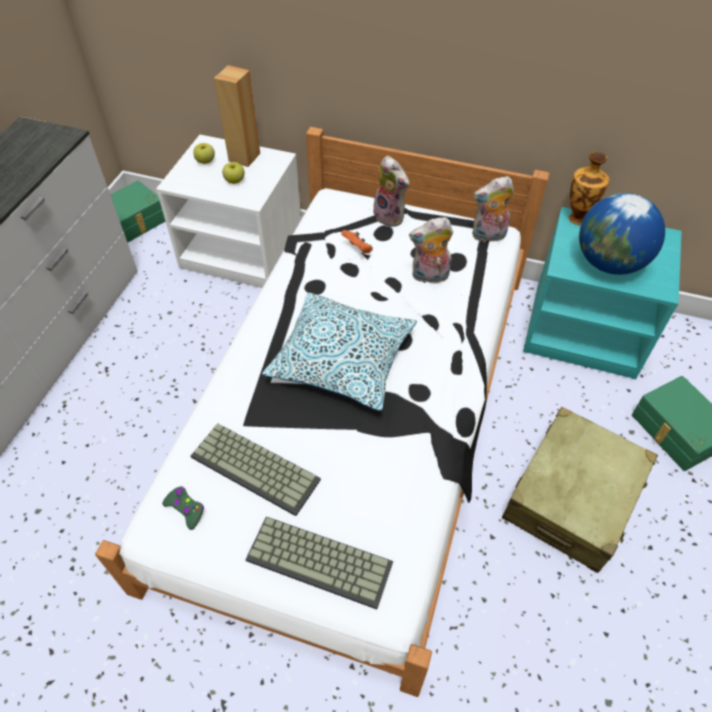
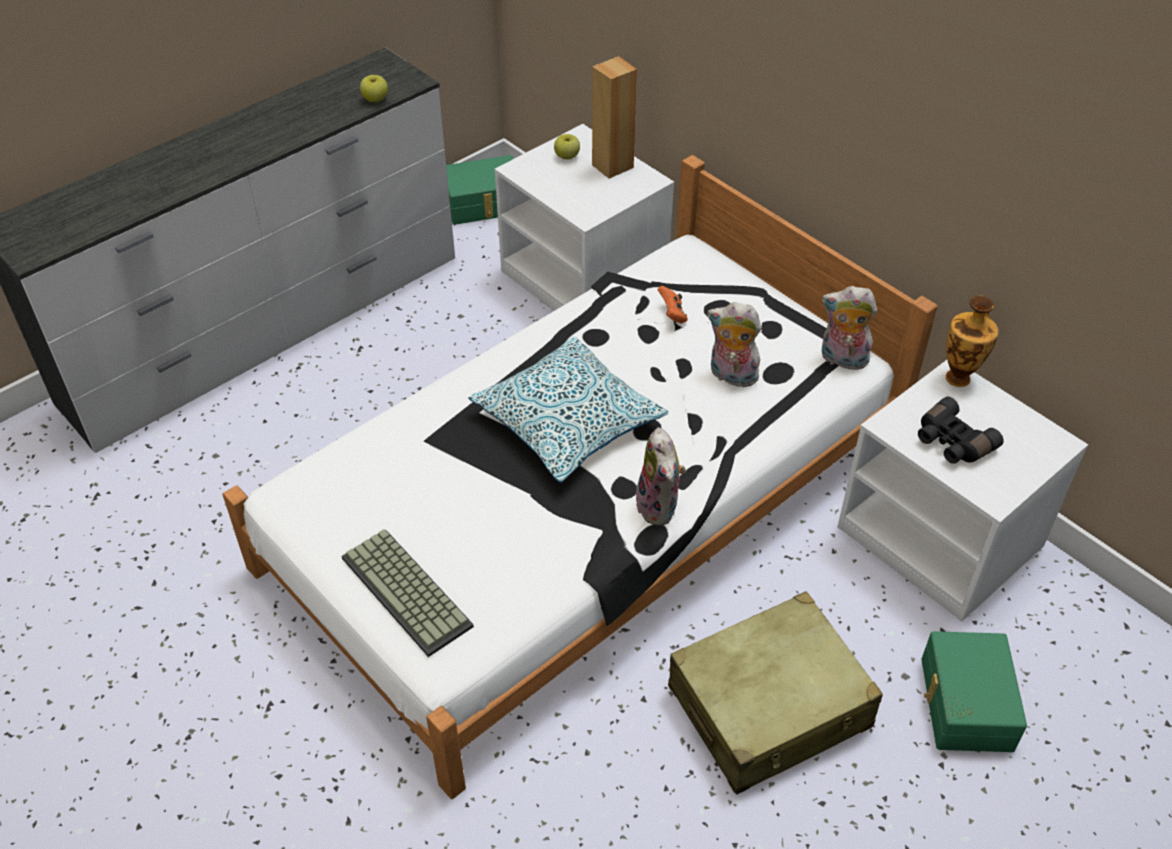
camera: 30 degrees right, 5 degrees down
(185, 509) = (320, 490): green game controller -> none
(234, 181) = (583, 189): apple -> apple (375, 99)
(257, 467) = (410, 484): keyboard -> none
(391, 216) = (741, 294): plush toy -> plush toy (660, 507)
(585, 330) = (942, 538): turquoise nightstand -> white nightstand
(609, 263) = (951, 442): globe -> black binoculars

